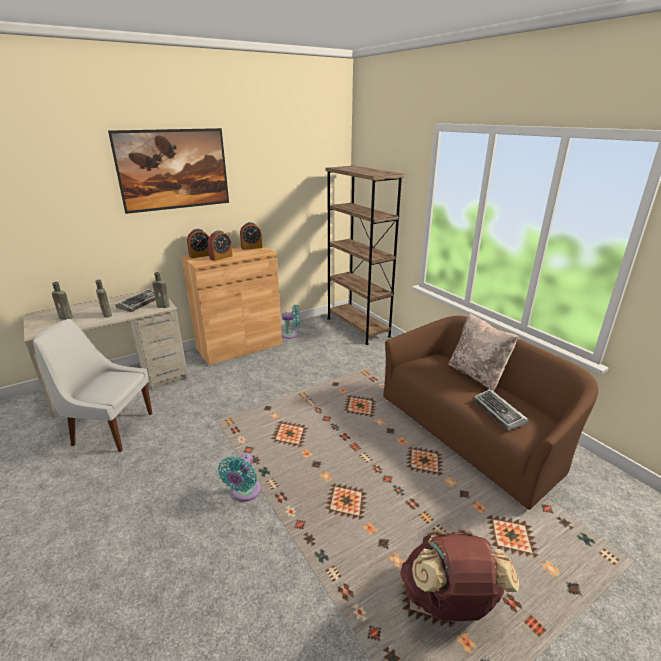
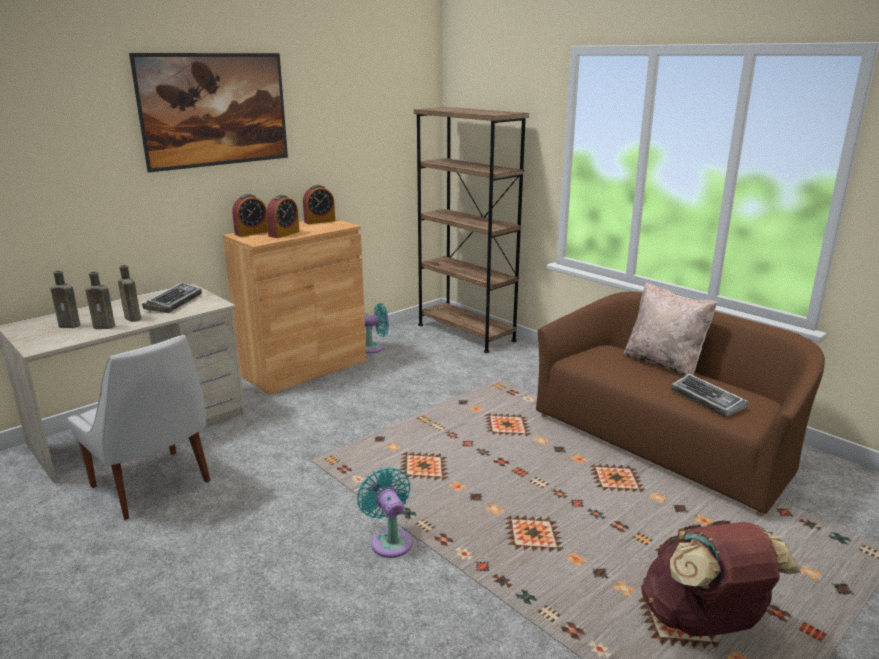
camera: 10 degrees left, 5 degrees down
(110, 428) = (153, 486): white chair -> white chair turned 135 degrees counterclockwise
(164, 306) = (214, 303): brown bottle -> brown bottle (105, 326)
(244, 492) = (390, 540): turquoise fan -> turquoise fan turned 150 degrees clockwise

